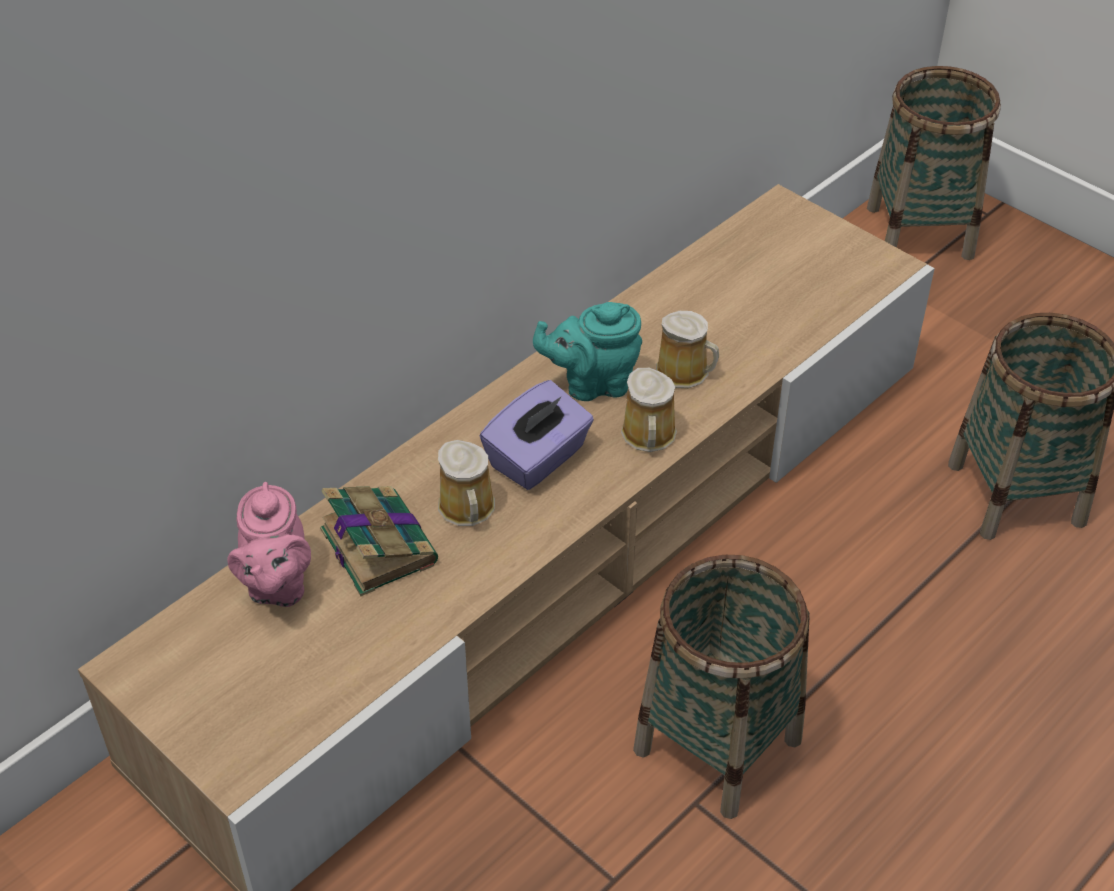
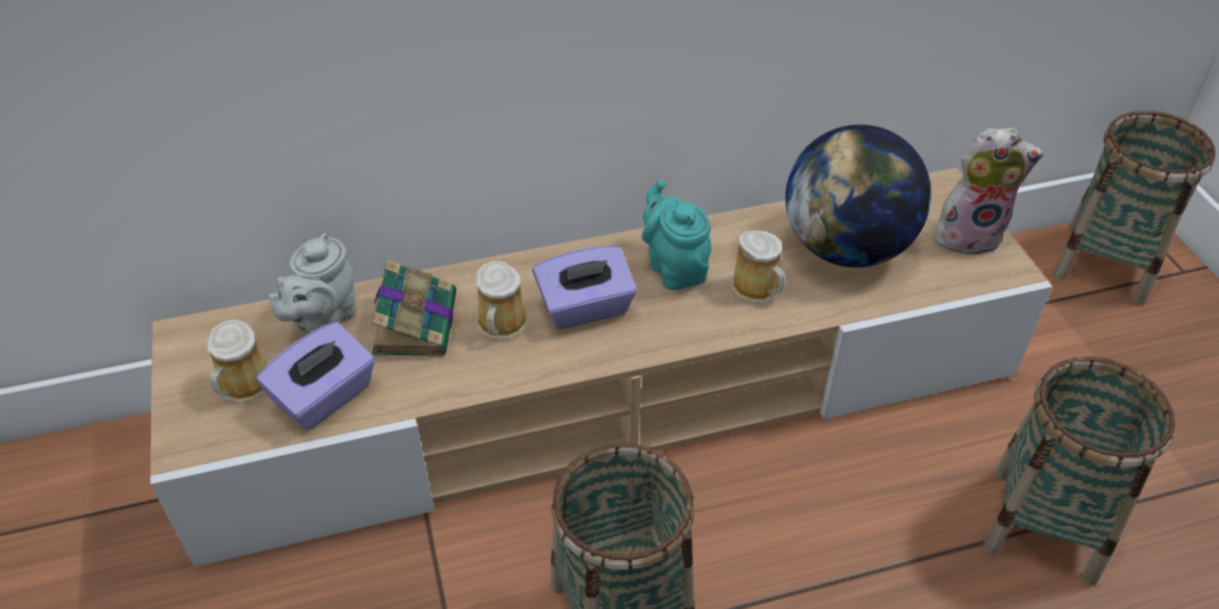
camera: 30 degrees right, 0 degrees up
(276, 585) = (323, 321): pink teapot -> grey teapot
(347, 657) = (325, 397): none -> purple tissue box
(592, 383) = (674, 267): turquoise teapot -> turquoise teapot turned 45 degrees clockwise
(648, 436) = (687, 327): mug -> mug (243, 385)
(736, 301) = (846, 248): none -> globe
(834, 246) = (969, 235): none -> plush toy

